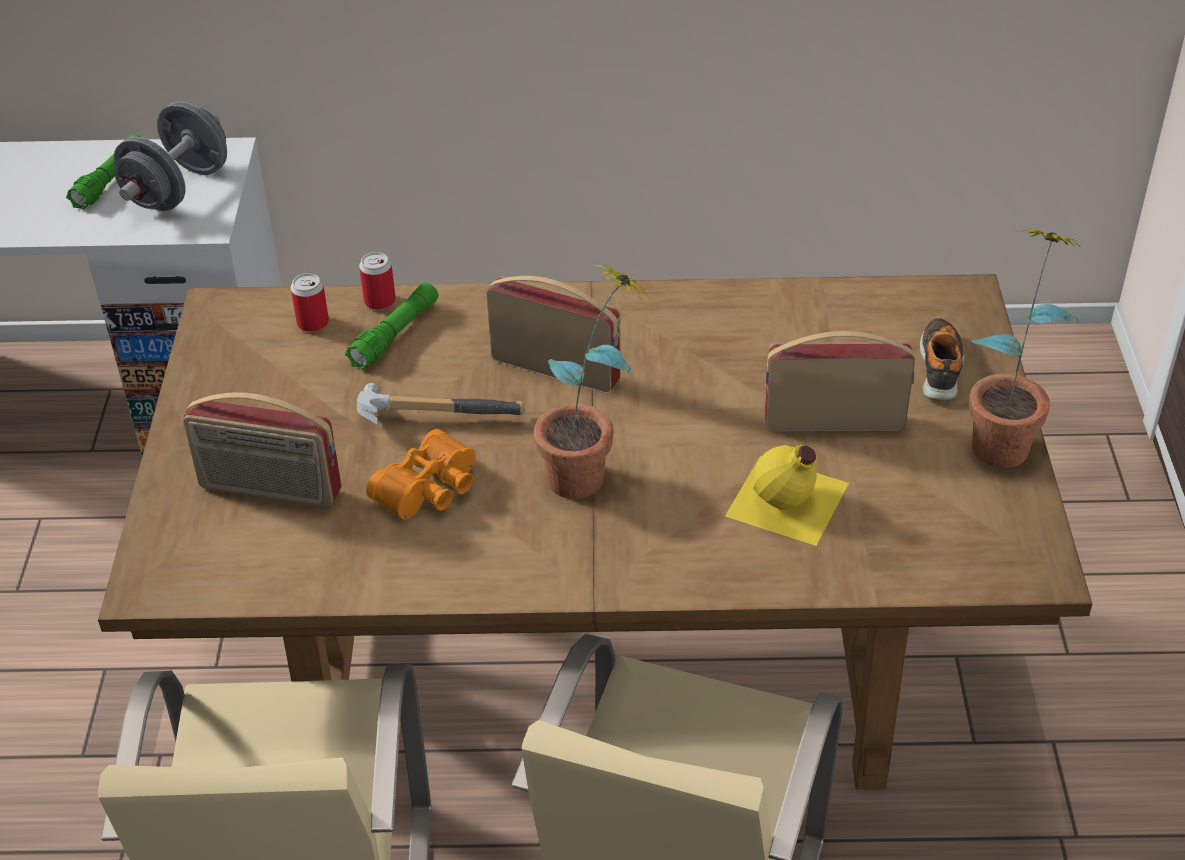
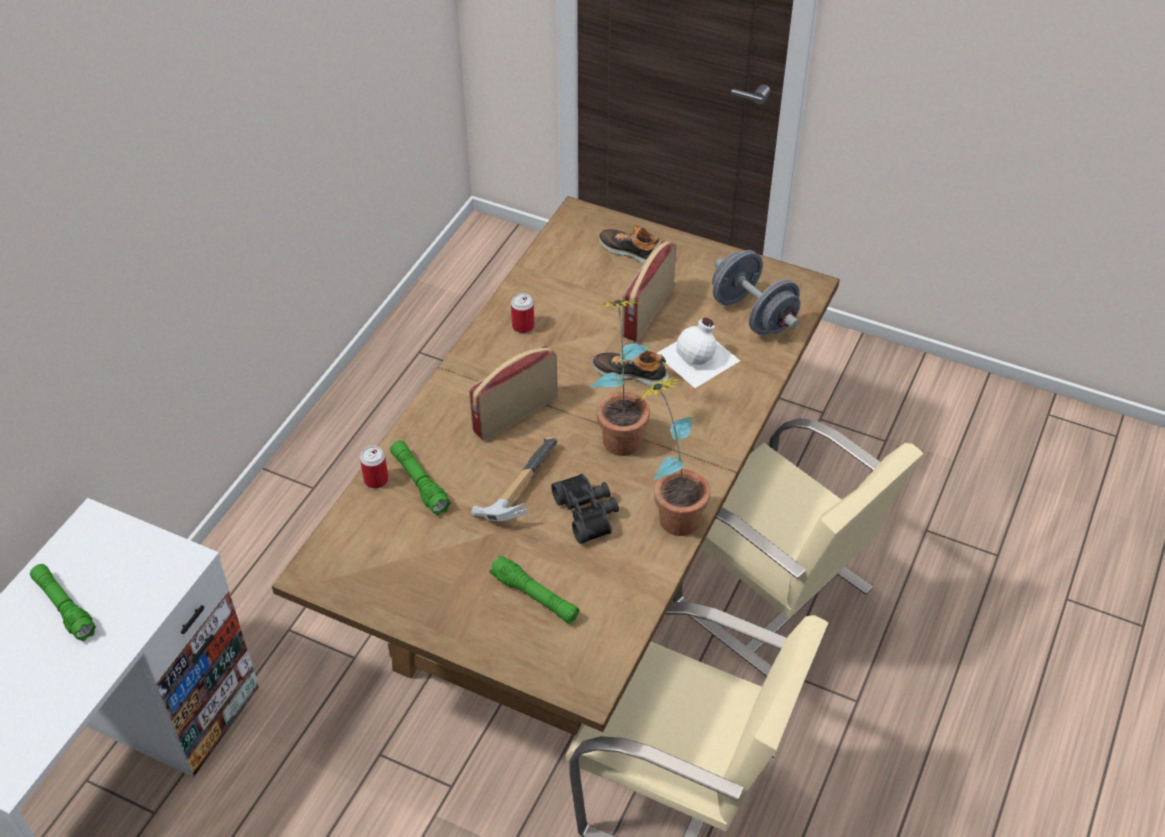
camera: 65 degrees left, 5 degrees up
(178, 189) = (117, 565): grey dumbbell -> grey dumbbell (753, 315)
(269, 490) = (535, 597): radio -> green flashlight
(313, 323) = (372, 523): can -> can (523, 326)
(431, 490) = (588, 513): orange binoculars -> black binoculars
(705, 445) = (631, 373): none -> shoe
(788, 501) = (699, 357): yellow bottle -> white bottle
(1006, 436) = (703, 253): potted plant -> potted plant (671, 511)

